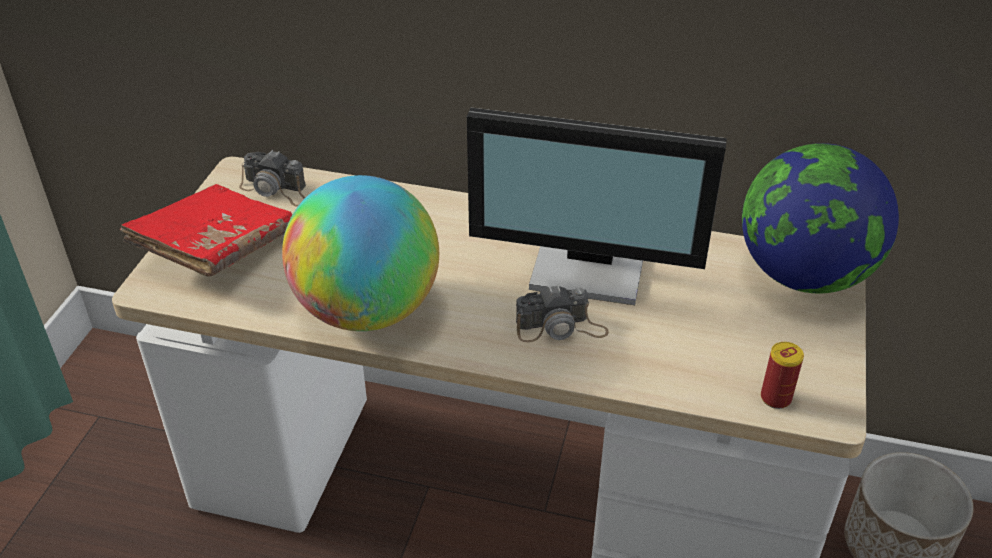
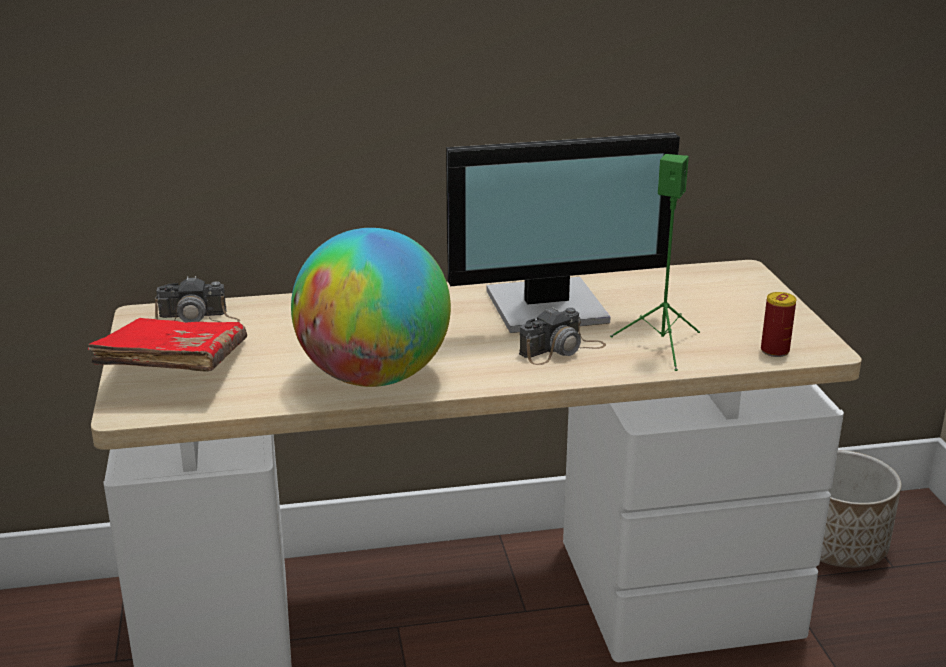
camera: 25 degrees left, 15 degrees down
(663, 353) = (662, 345): none -> green speaker
(804, 275) = (724, 278): globe -> none

